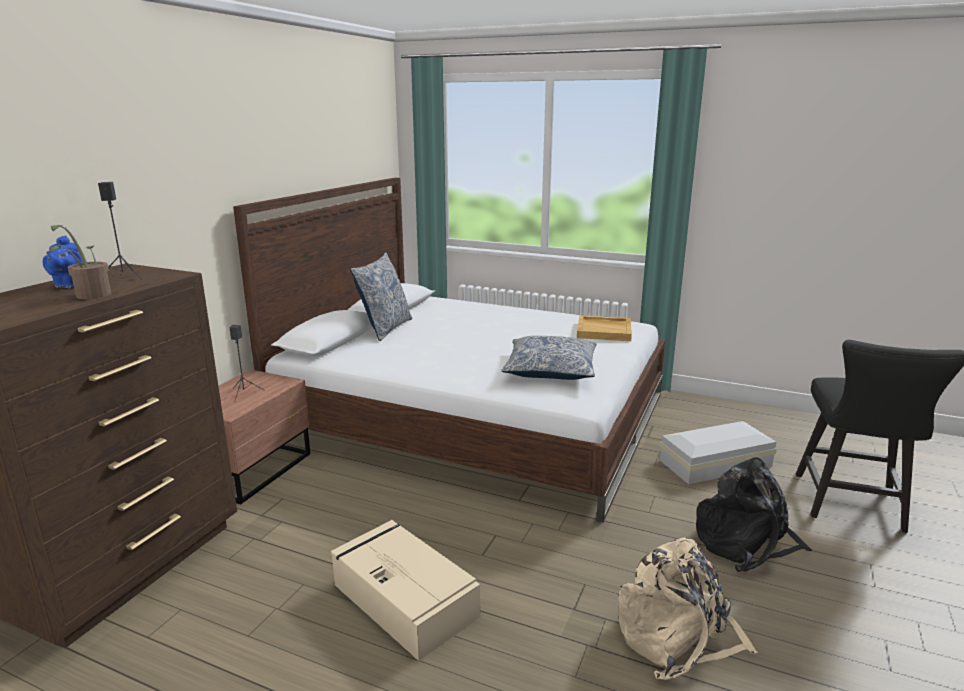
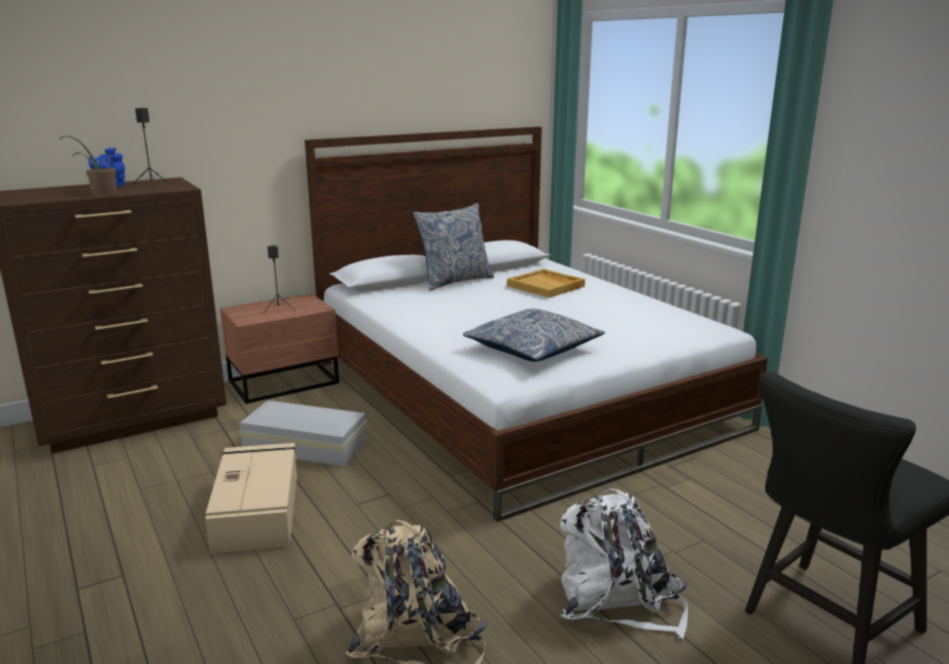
camera: 35 degrees right, 0 degrees up
(604, 331) = (669, 327): beige tray -> beige tray (546, 286)
(717, 463) = (713, 518): white storage box -> white storage box (306, 446)
(745, 543) = (617, 600): black backpack -> white backpack

